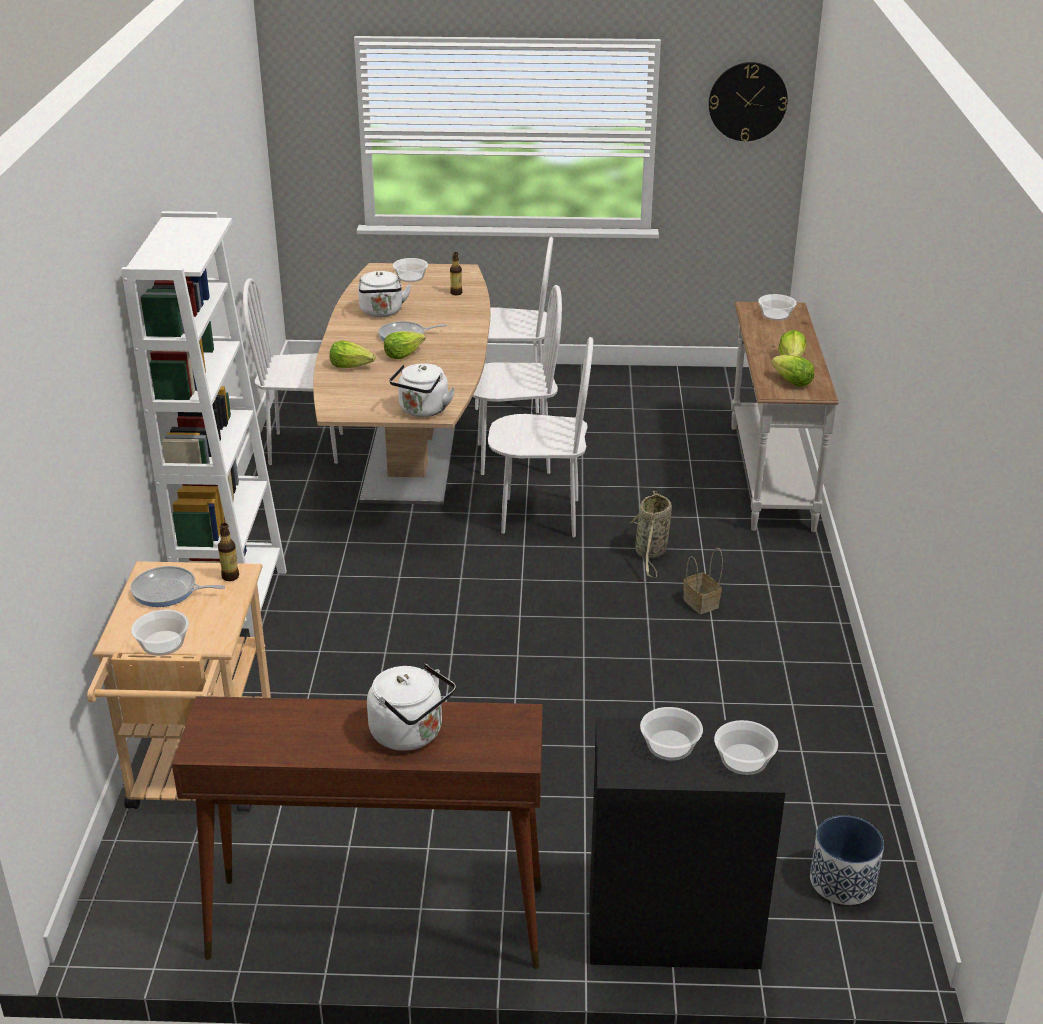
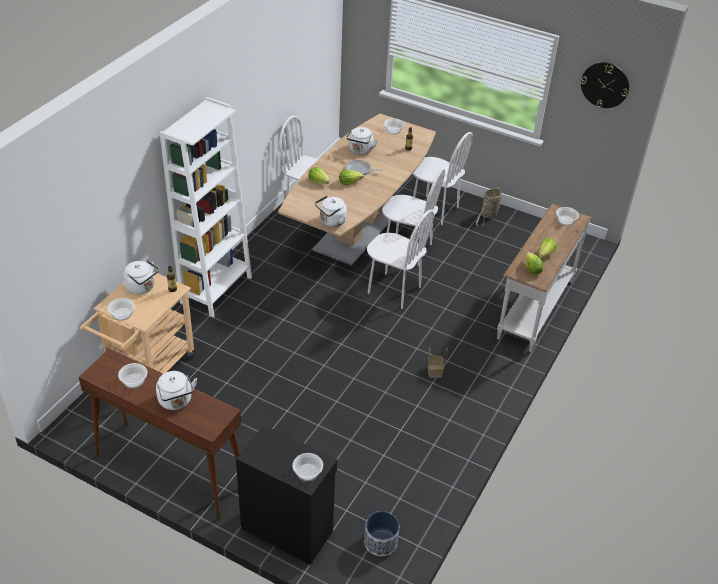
camera: 25 degrees right, 10 degrees up
(168, 591) = (142, 288): frying pan -> white kettle
(650, 553) = (432, 333): basket -> basket (488, 215)
(669, 745) = (282, 451): bowl -> bowl (133, 380)

